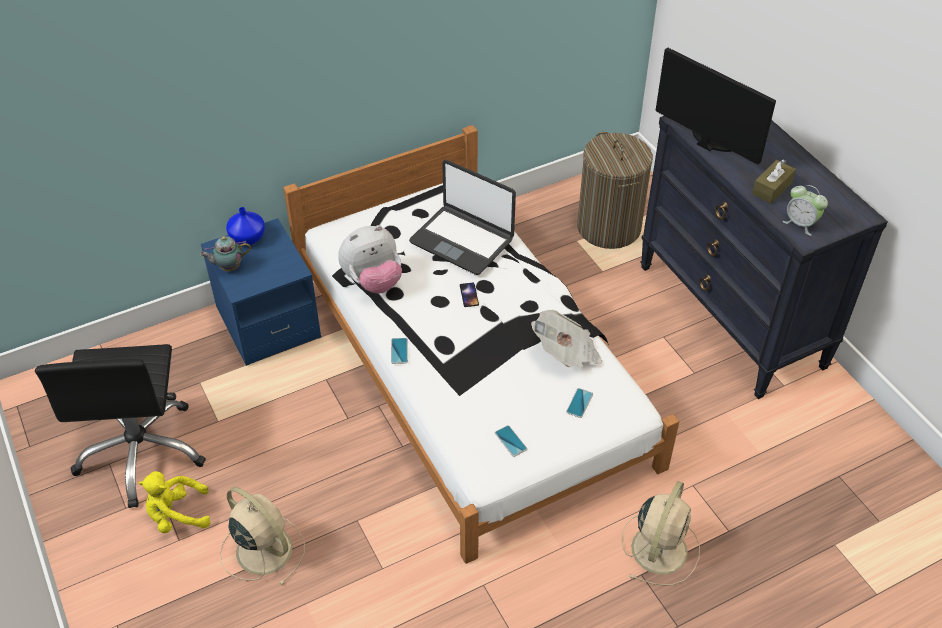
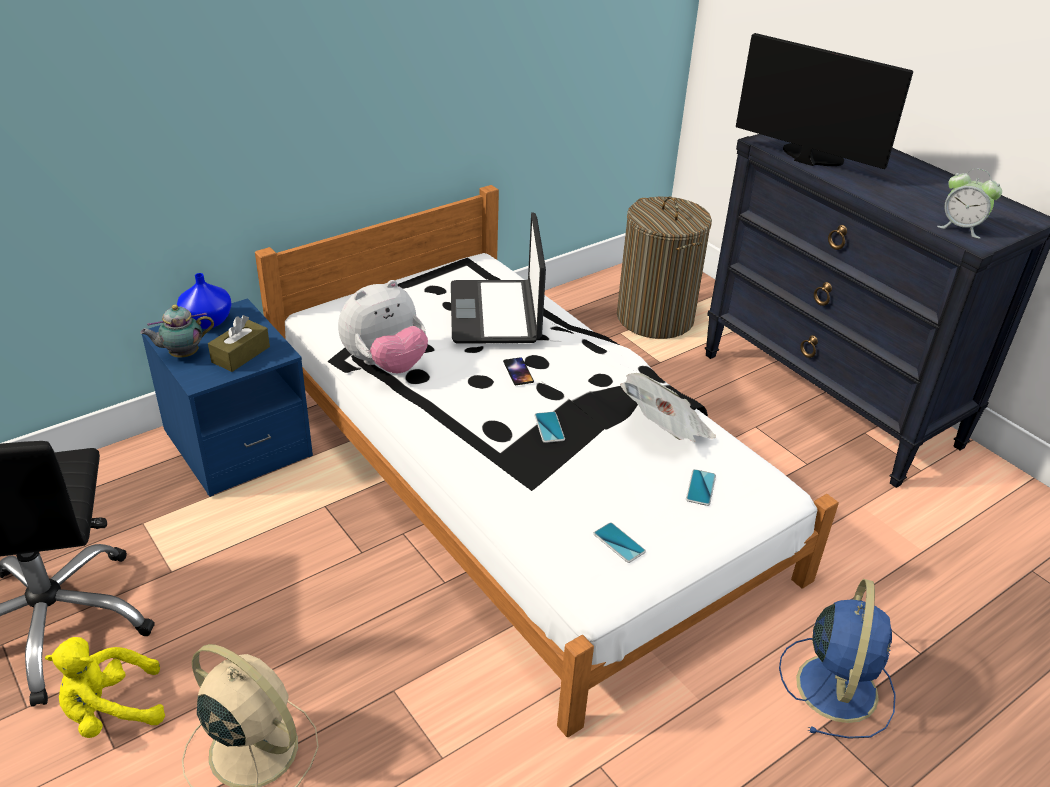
camera: 10 degrees left, 10 degrees down
(399, 351) = (435, 442): phone -> phone (549, 427)
(462, 240) = (496, 313): laptop -> laptop turned 60 degrees clockwise
(660, 547) = (837, 685): beige fan -> blue fan
(772, 188) = (906, 196): brown tissue box -> brown tissue box (241, 354)

